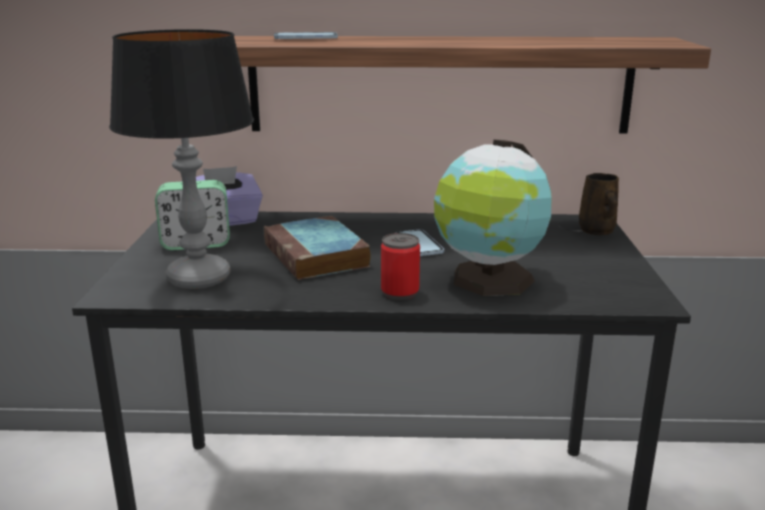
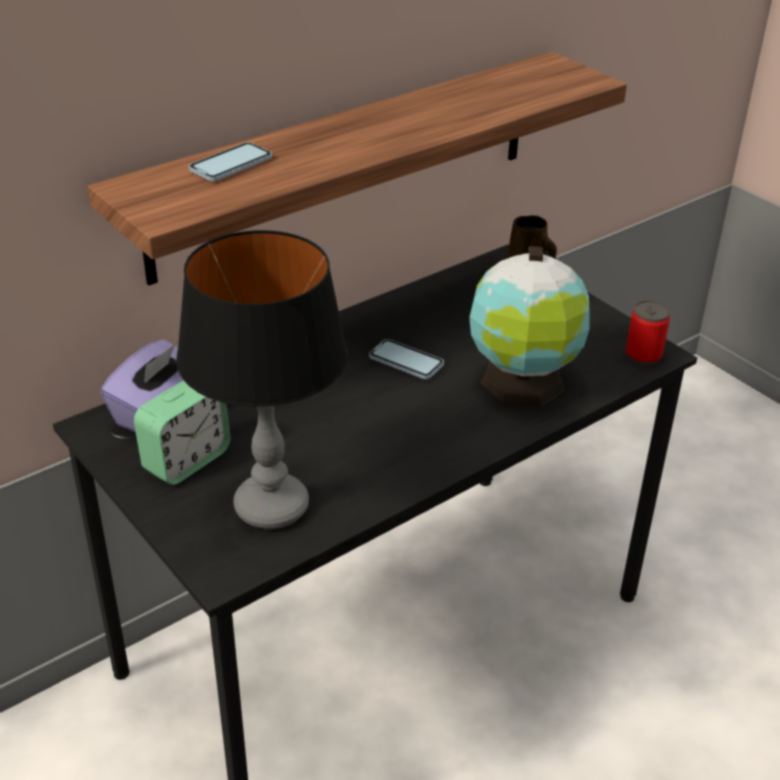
camera: 40 degrees left, 15 degrees up
(317, 256) = (338, 420): book -> none
(400, 292) = (474, 434): can -> can (643, 355)

